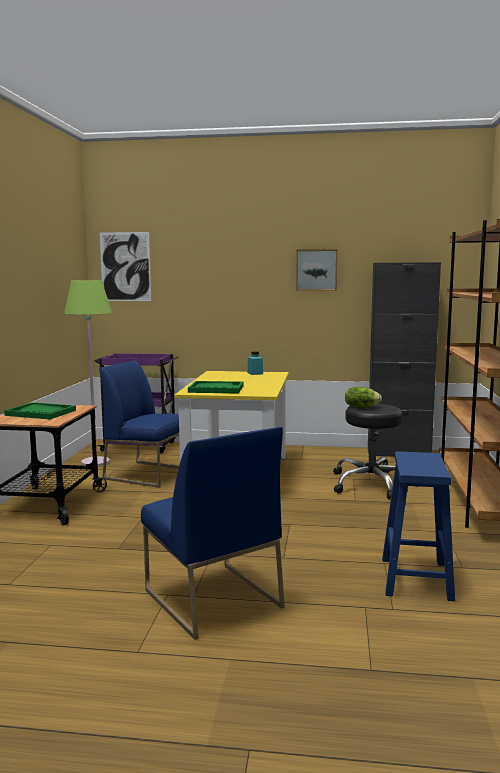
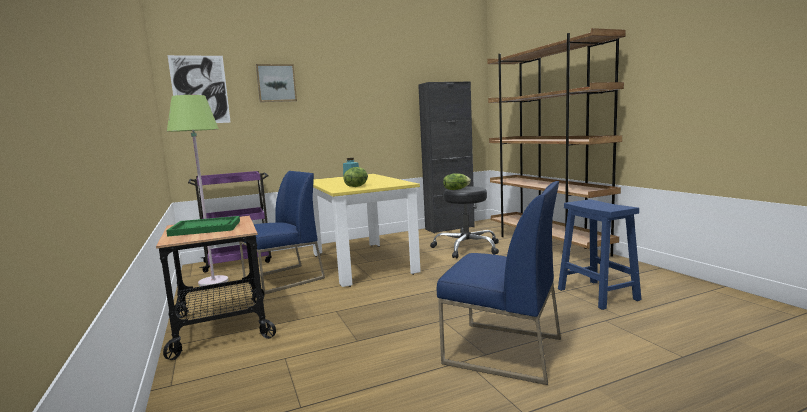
camera: 30 degrees left, 0 degrees up
(148, 474) = (283, 279): blue chair -> blue chair turned 150 degrees clockwise
(216, 389) = (356, 186): green tray -> lettuce
(316, 270) = (376, 90): picture -> picture (276, 83)

